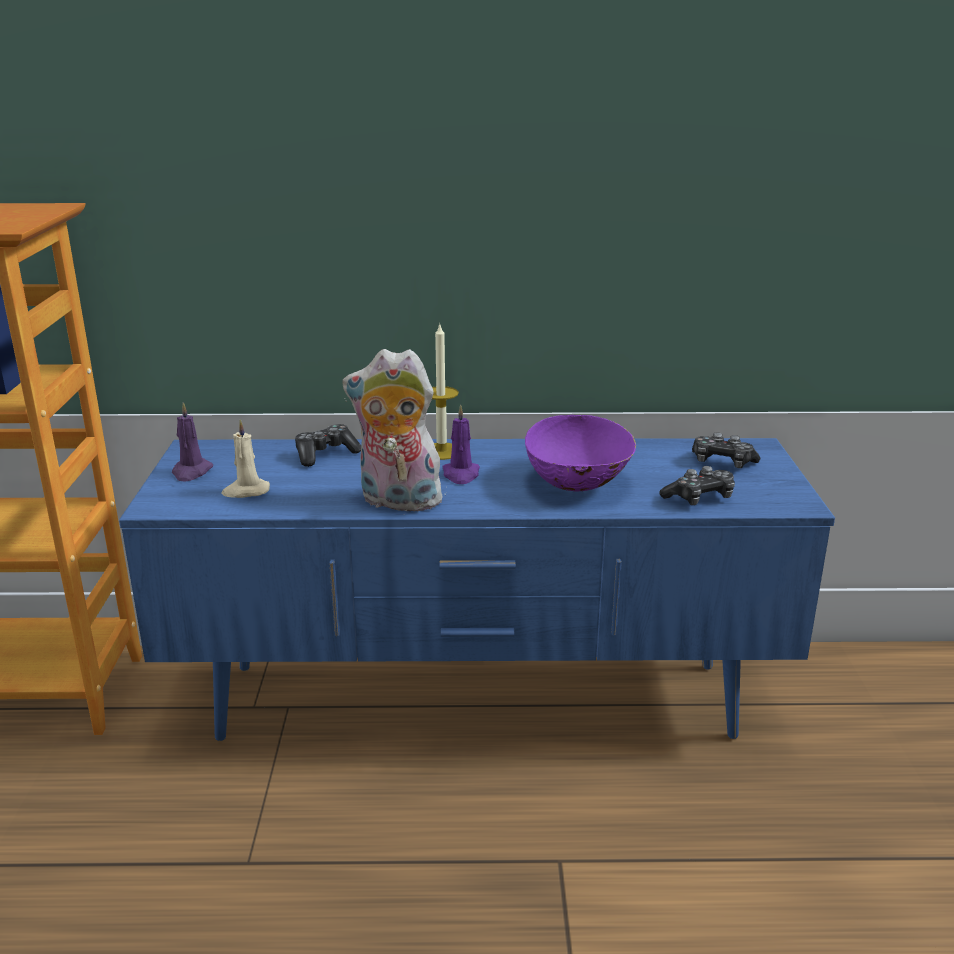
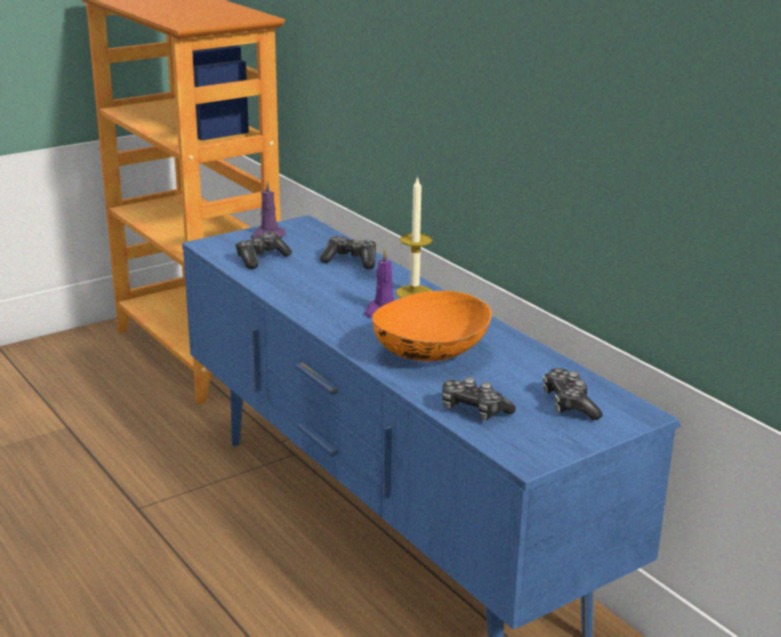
camera: 55 degrees right, 0 degrees up
(245, 491) = (261, 258): beige candle -> game controller
(397, 502) = (307, 305): plush toy -> none
(578, 483) = (430, 356): purple bowl -> orange bowl

